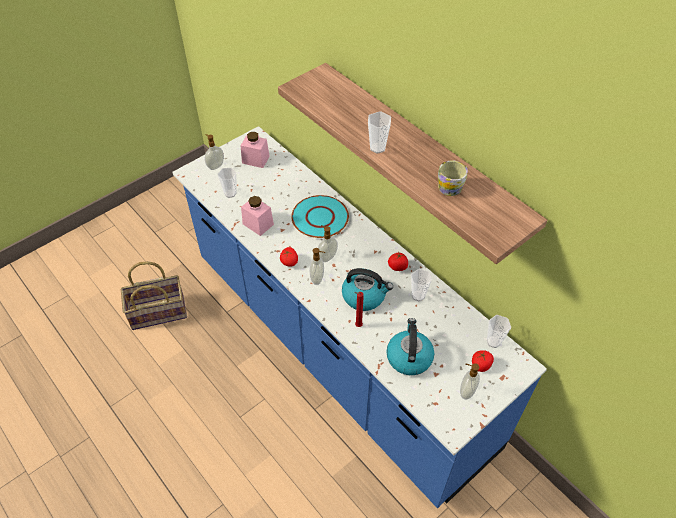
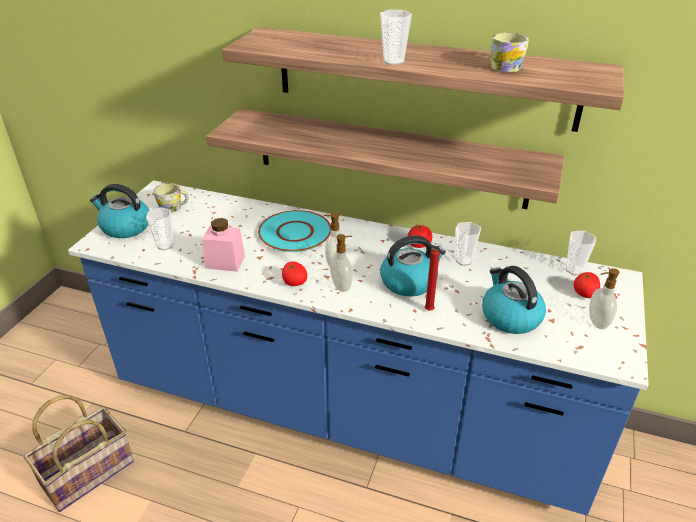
camera: 30 degrees left, 15 degrees down
(215, 166) = (125, 227): soap dispenser -> kettle
(255, 159) = (173, 207): pink jar -> mug
(398, 193) = (389, 158): none -> shelf

